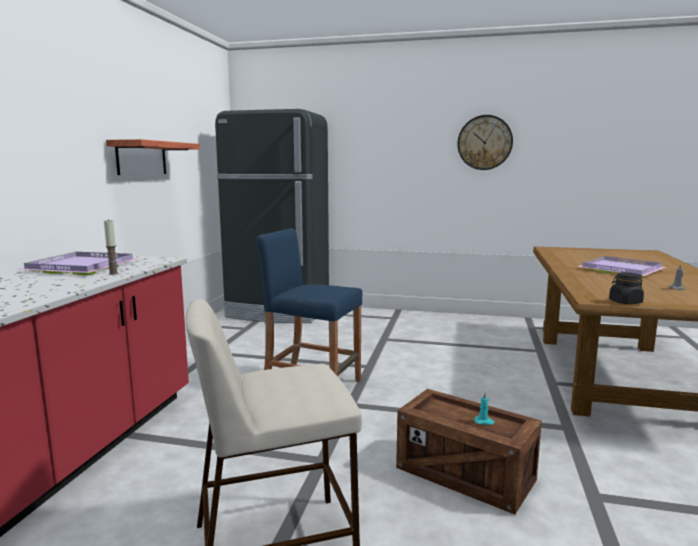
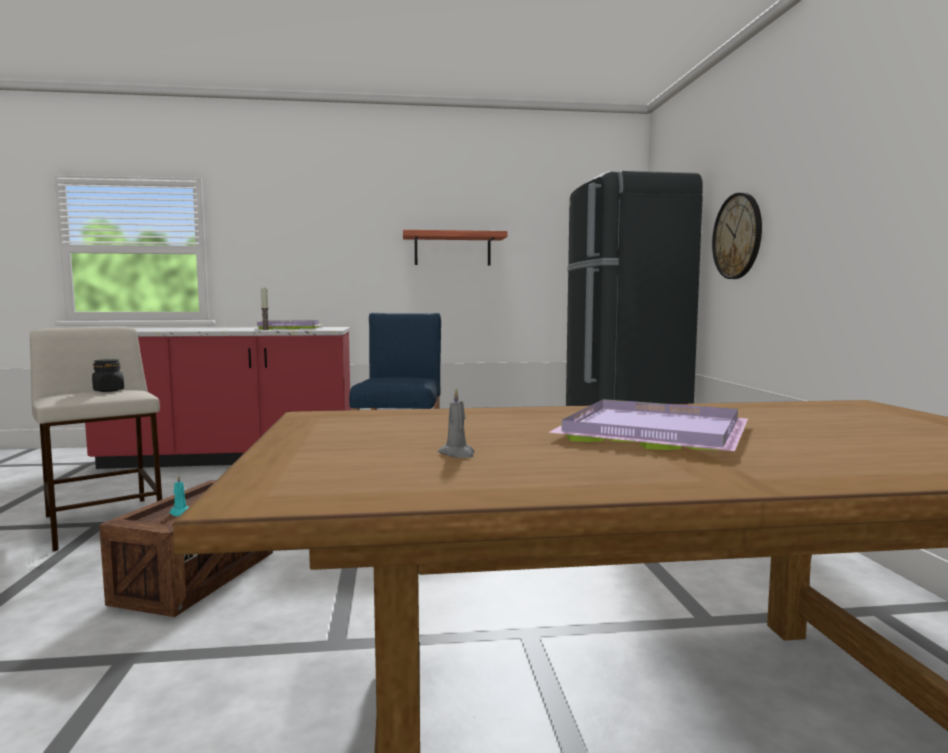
camera: 70 degrees right, 5 degrees down
(484, 142) = (885, 164): wall clock -> wall clock (737, 236)
(625, 302) = (300, 425): black jar -> black jar (108, 390)

